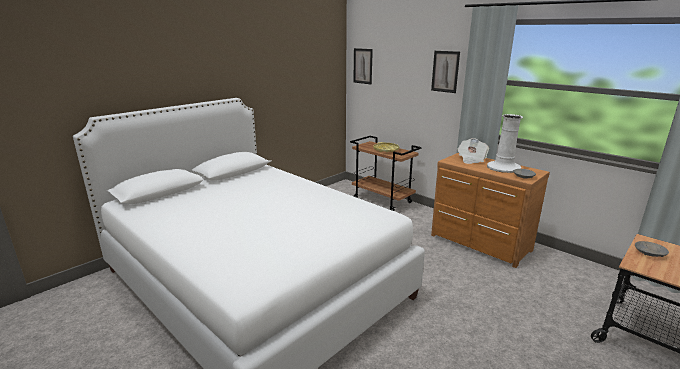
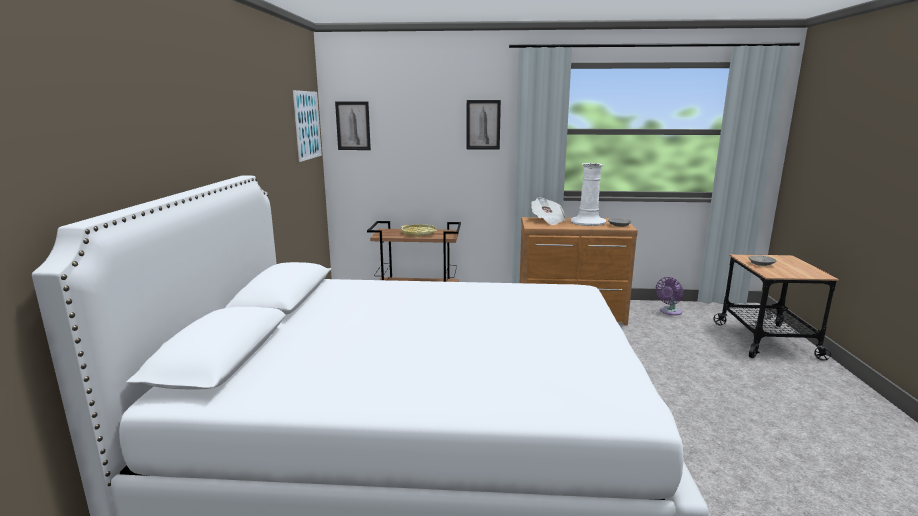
camera: 40 degrees left, 5 degrees down
(326, 65) = (307, 125): none -> picture
(580, 272) = (669, 312): none -> purple fan

